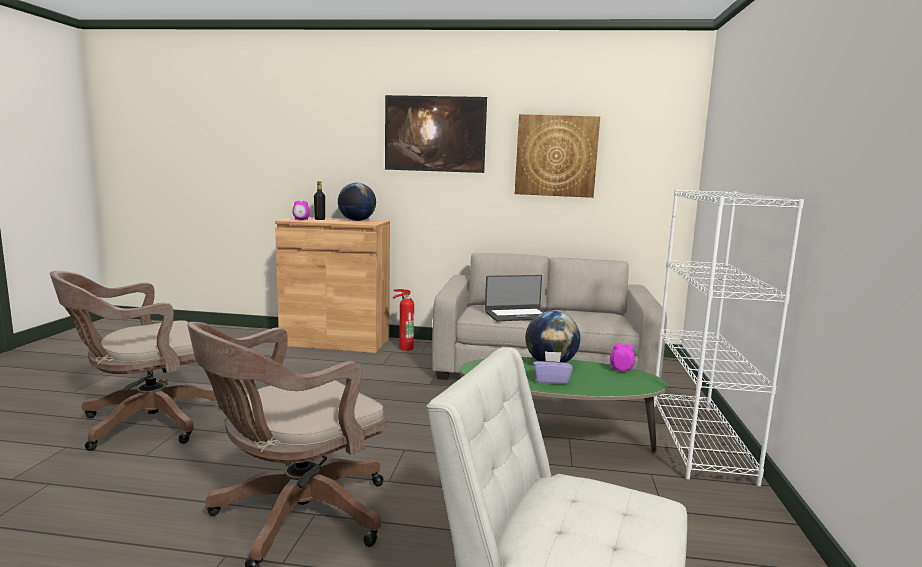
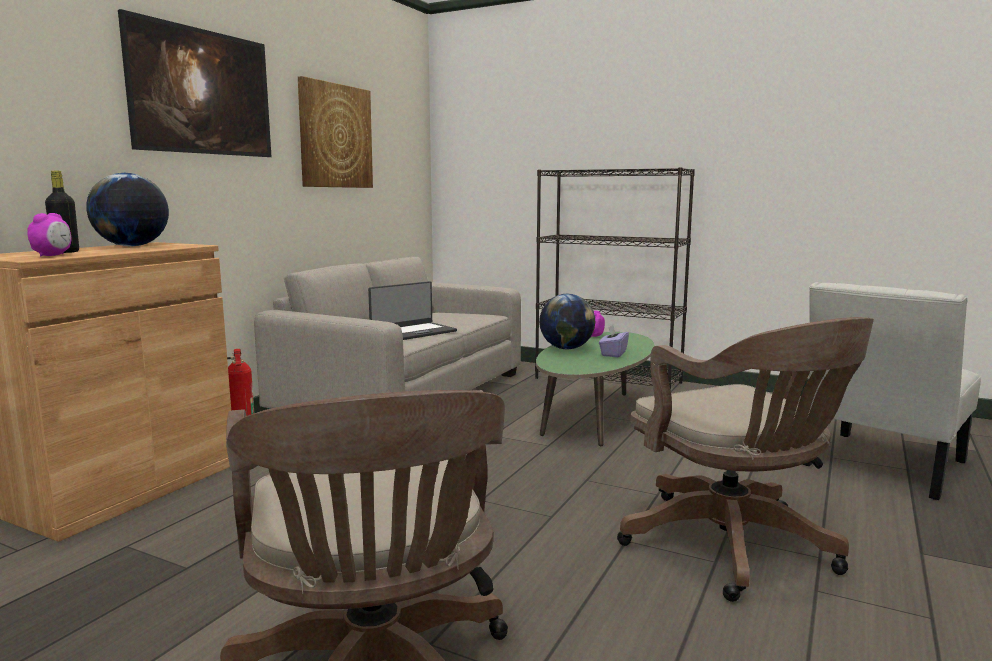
camera: 70 degrees left, 0 degrees up
(518, 315) = (413, 332): laptop -> laptop turned 45 degrees clockwise
(700, 440) = (608, 380): white bookcase -> black bookcase

